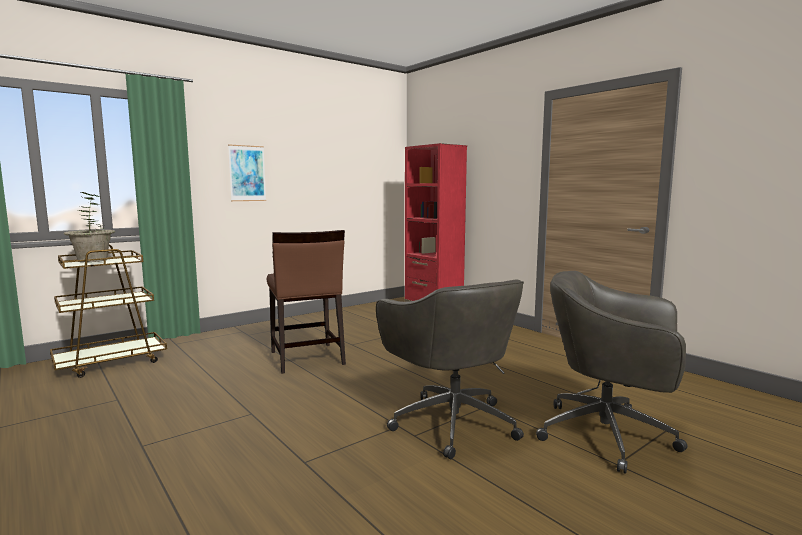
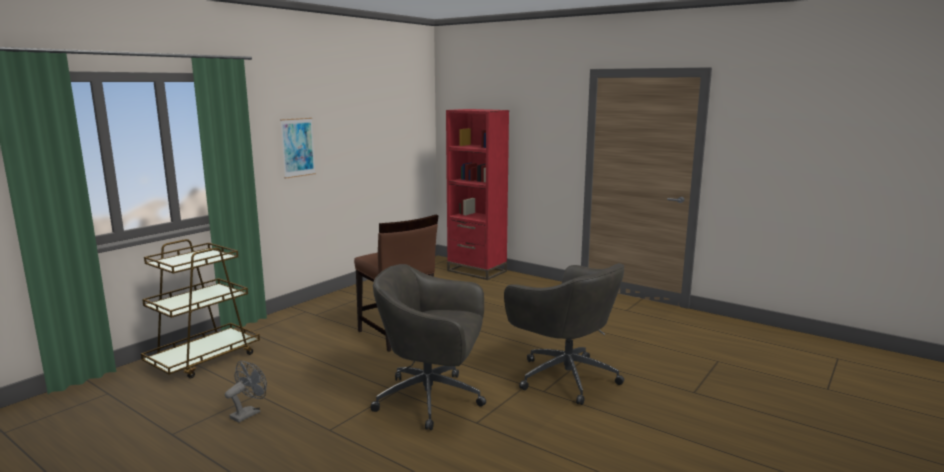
camera: 15 degrees left, 5 degrees up
(88, 417) = (249, 413): none -> grey fan
(92, 260) = (181, 259): potted plant -> none
(609, 436) = (681, 372): grey office chair -> grey office chair (432, 399)

